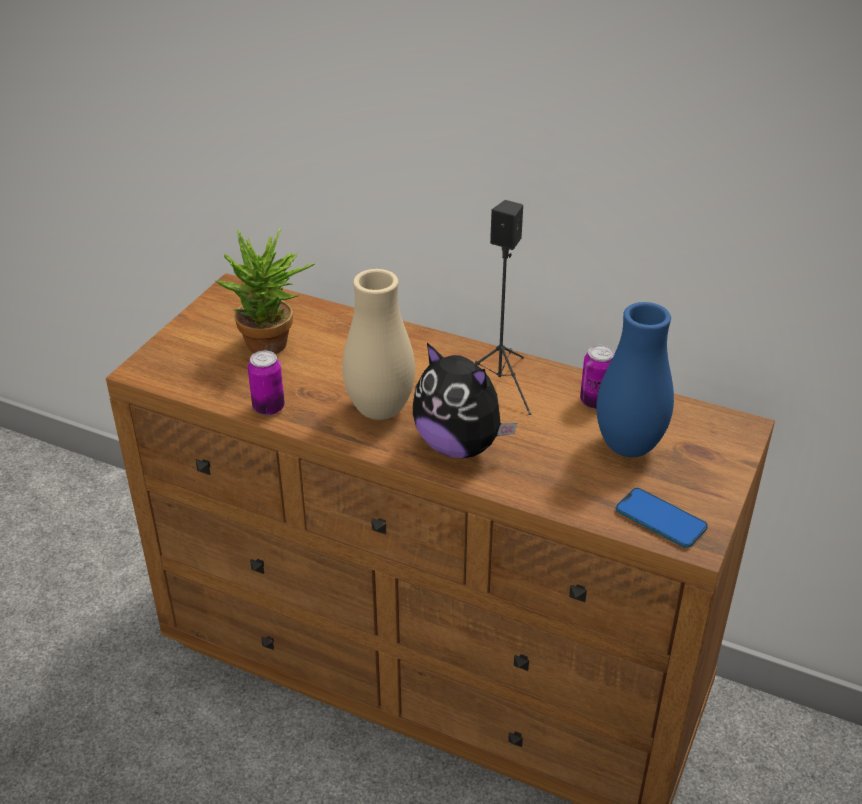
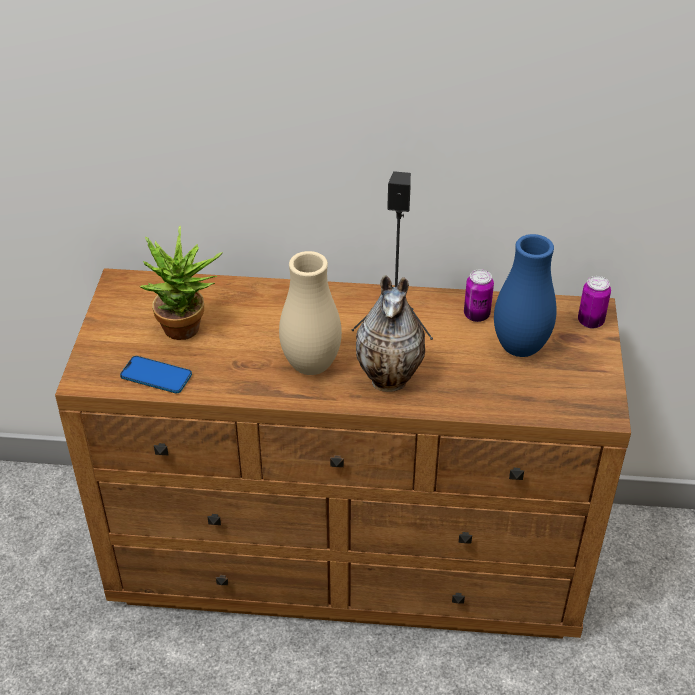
camera: 20 degrees left, 5 degrees up
(268, 407) = (216, 386): can -> can (590, 321)
(459, 445) = (391, 380): plush toy -> vase
(660, 519) = (571, 402): phone -> phone (156, 376)

